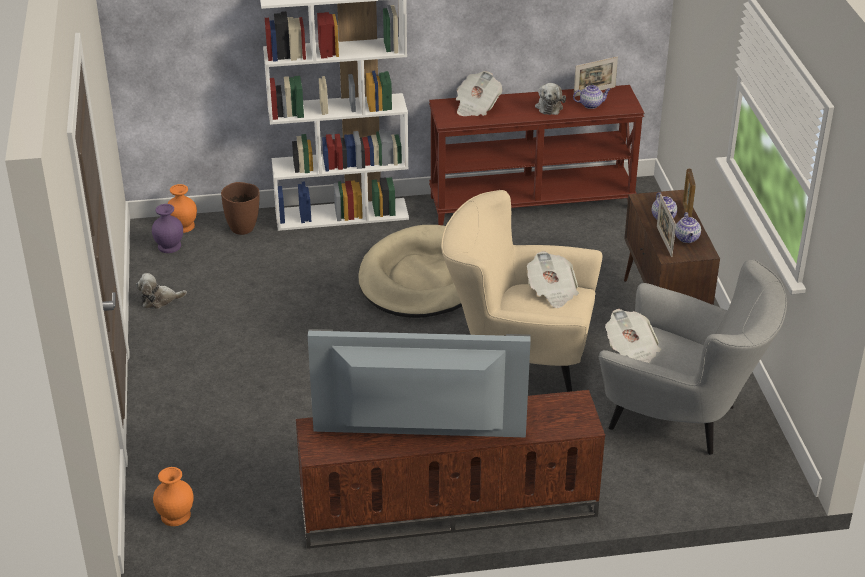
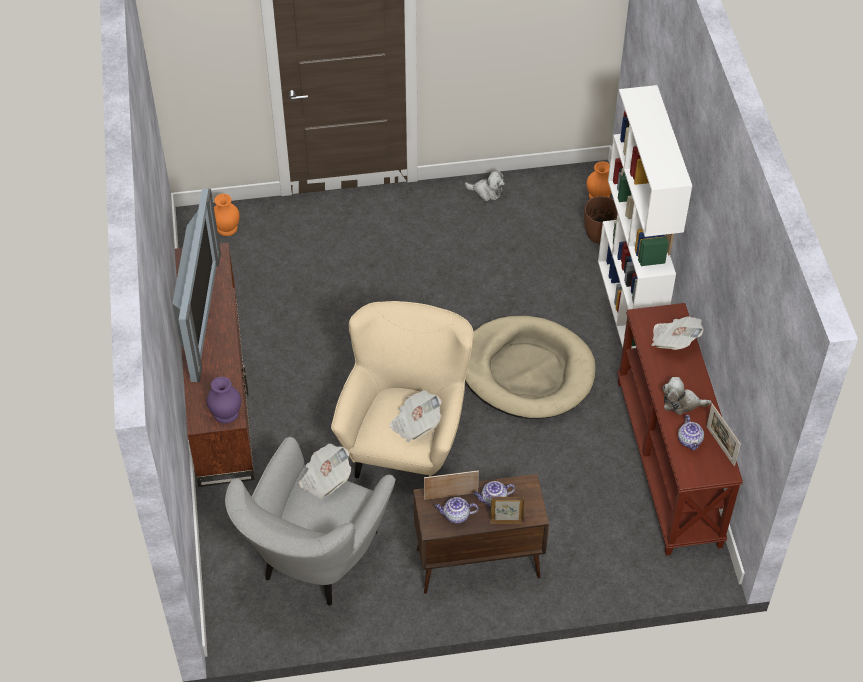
camera: 90 degrees right, 15 degrees up
(159, 300) = (487, 191): plush toy -> plush toy turned 120 degrees clockwise
(170, 246) = (567, 190): purple vase -> purple vase (226, 413)

